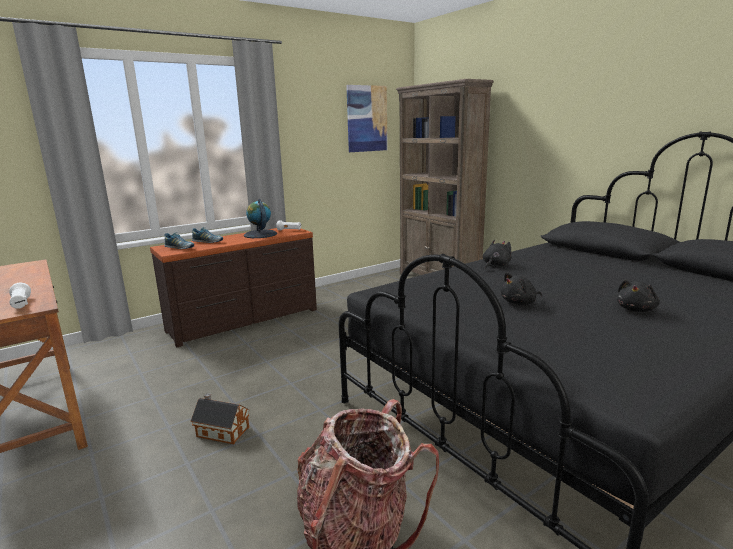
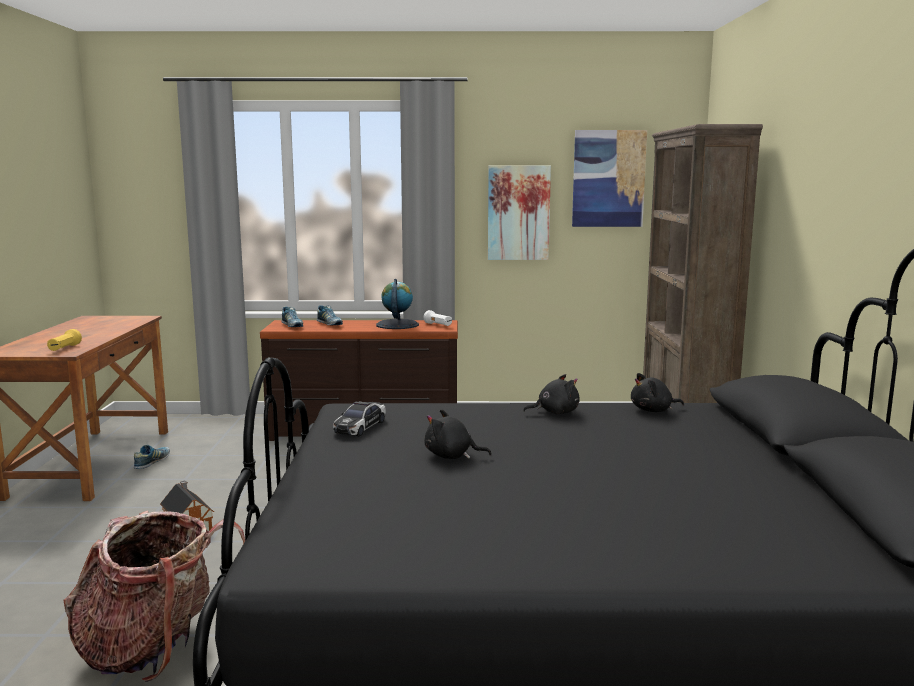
camera: 35 degrees right, 5 degrees down
(21, 304) = (64, 348): white flashlight -> yellow flashlight
(96, 394) = (152, 462): none -> shoe
(316, 144) = (518, 213): none -> picture
(421, 301) = (360, 427): none -> toy car
(636, 309) = (565, 503): black plush toy -> black plush toy (653, 410)

